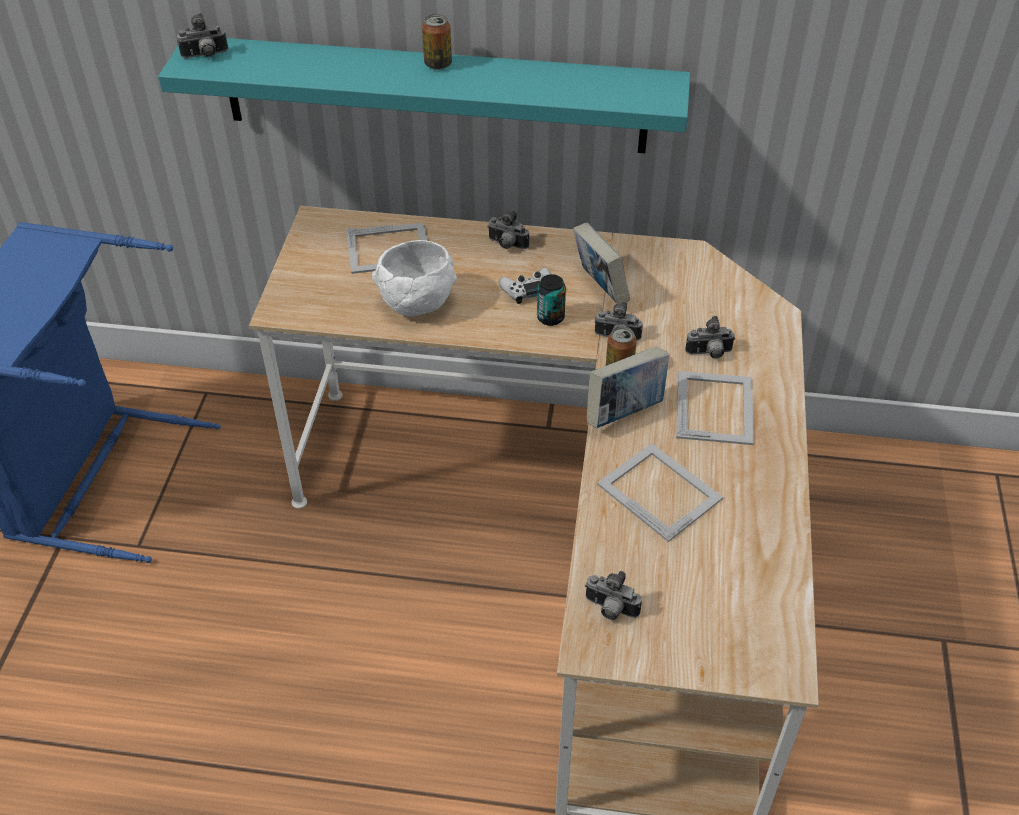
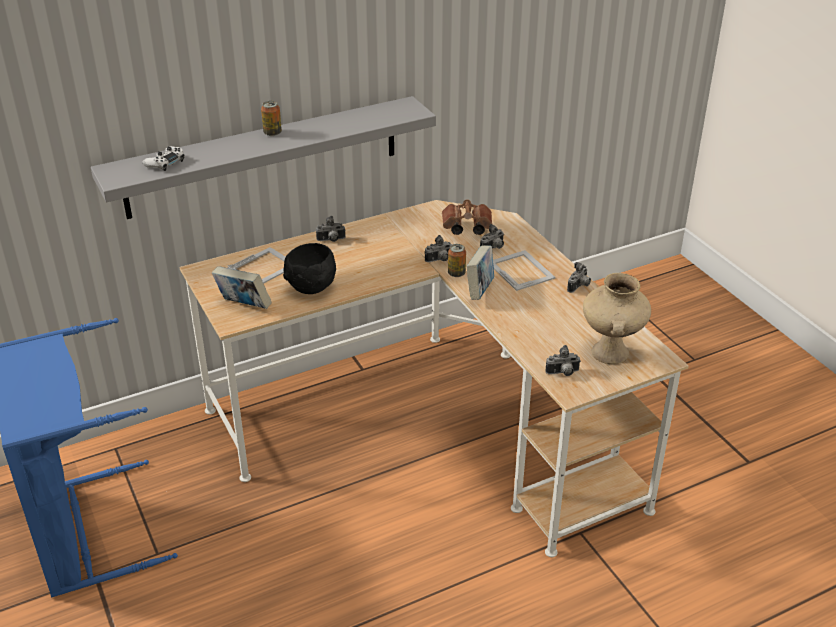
camera: 35 degrees left, 10 degrees down
(205, 56) = (122, 172): camera -> camera (579, 287)
(417, 303) = (312, 287): white bowl -> black bowl
(434, 95) = (263, 157): turquoise shelf -> grey shelf
(528, 290) = (367, 256): white game controller -> white game controller (165, 163)
(550, 317) = (394, 264): can -> none
(599, 288) = (405, 241): book -> book (243, 306)
(659, 490) = (532, 315): picture frame -> none
(701, 302) = (465, 228): none -> brown binoculars
(714, 615) = (611, 353): none -> beige vase

